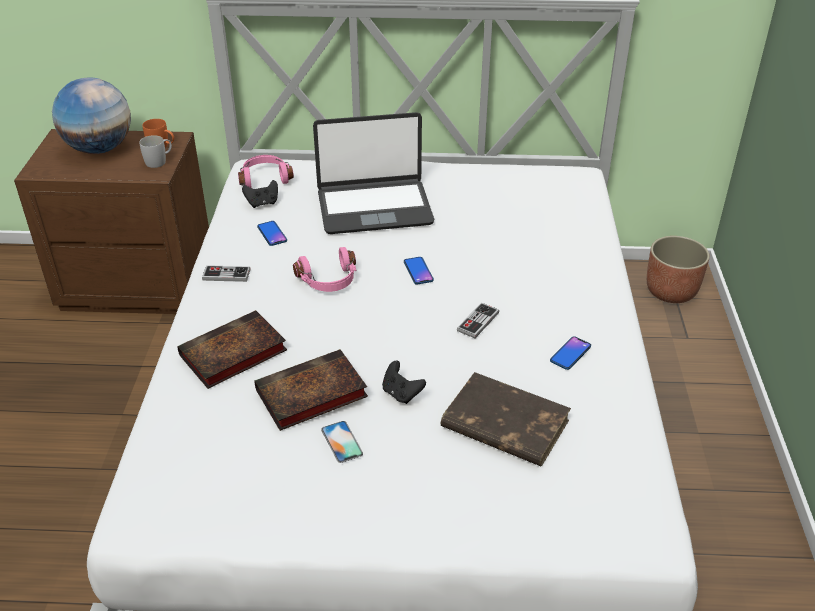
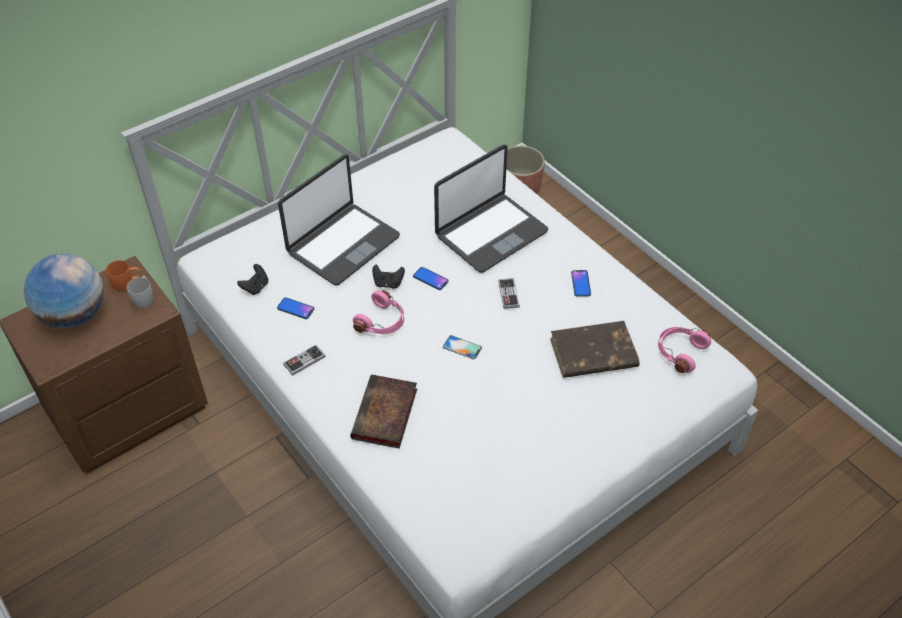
camera: 40 degrees left, 10 degrees up
(265, 178) = (230, 264): pink headphones -> pink headphones (679, 352)
(309, 395) = (470, 410): book -> none
(341, 442) = (520, 425): phone -> phone (462, 347)
(401, 393) = (517, 372): black game controller -> black game controller (388, 283)
(525, 263) = (490, 233): none -> laptop

